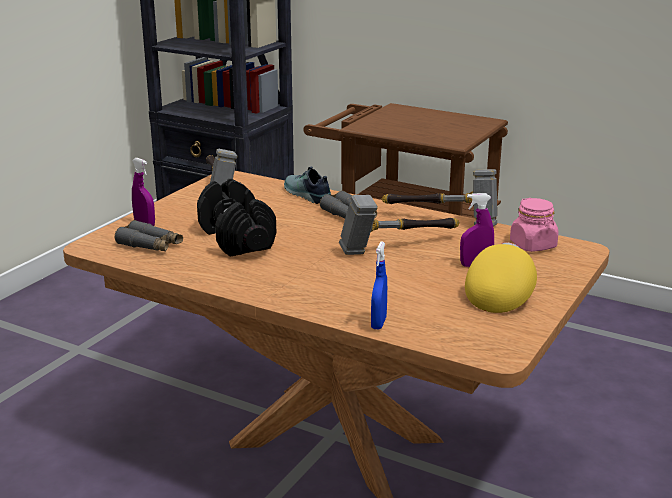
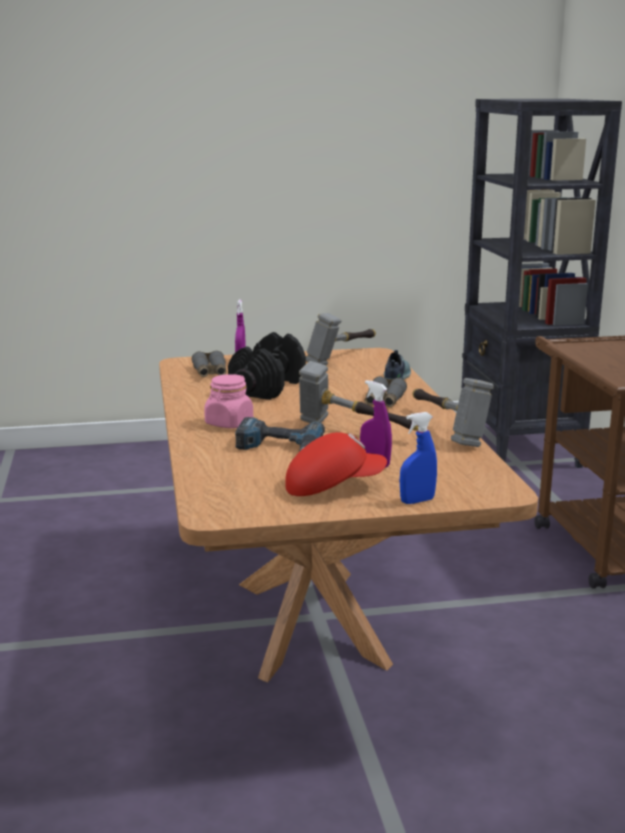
camera: 50 degrees right, 5 degrees down
(378, 323) = (200, 463): blue spray bottle -> blue spray bottle (417, 501)
(389, 283) = (279, 447): none -> power drill
(500, 294) = (333, 487): yellow cap -> red cap
(533, 245) = (468, 472): pink jar -> pink jar (229, 423)

